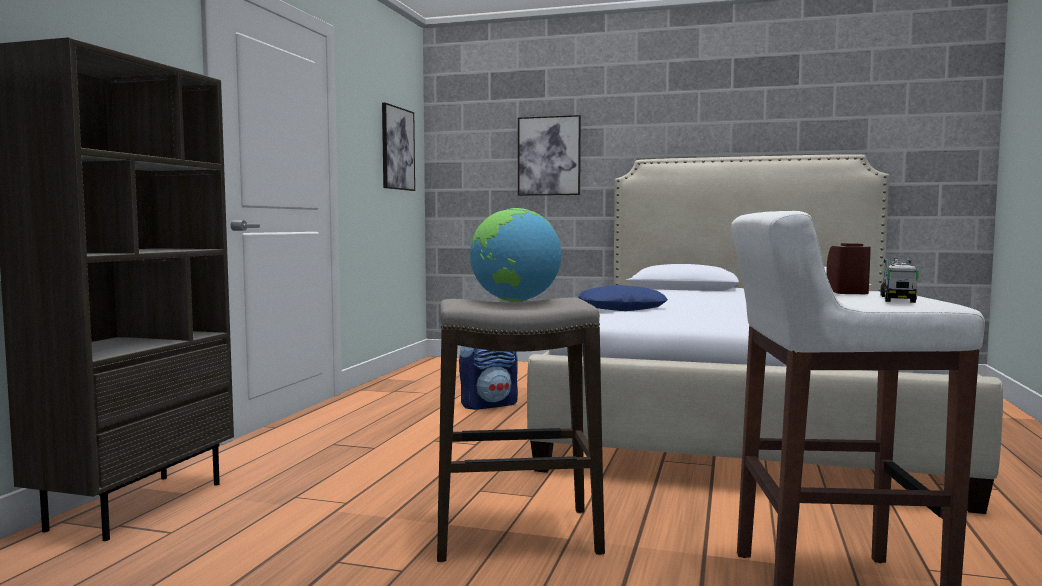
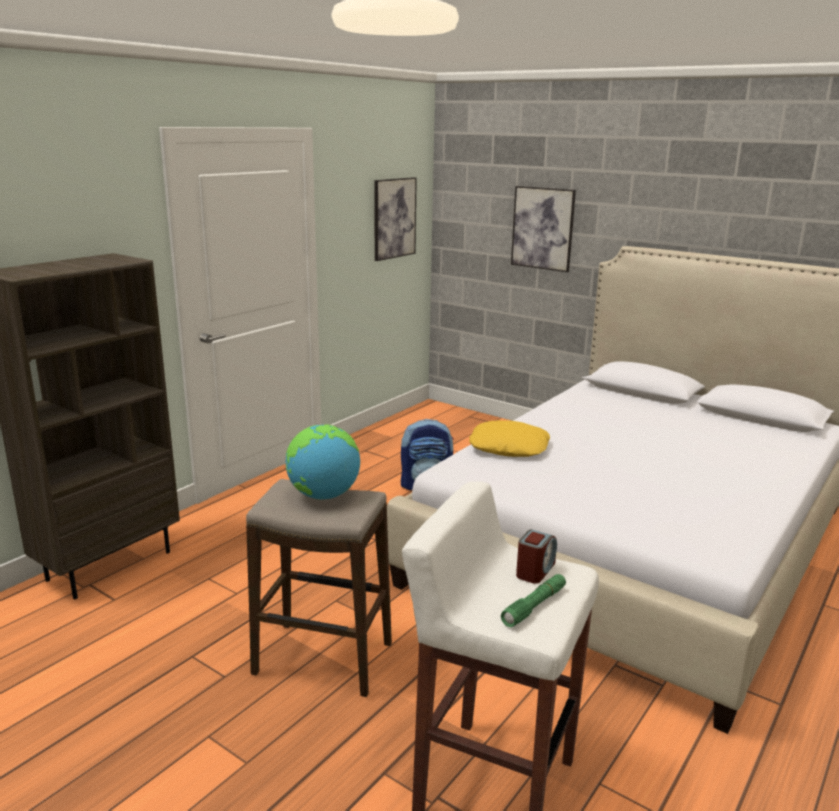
camera: 20 degrees right, 15 degrees up
(621, 309) = (509, 447): blue pillow -> yellow pillow
(897, 298) = (534, 606): toy truck -> green flashlight

